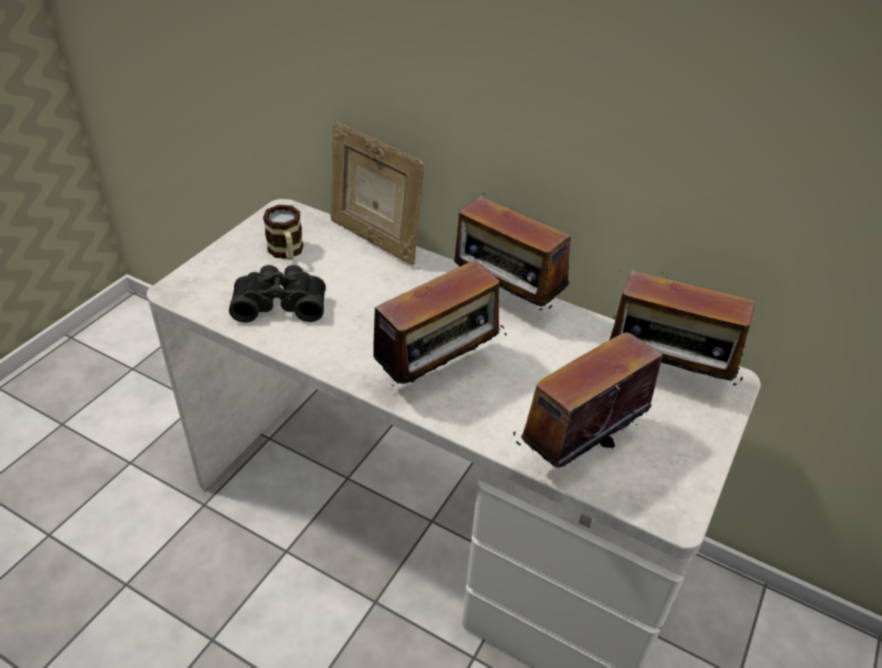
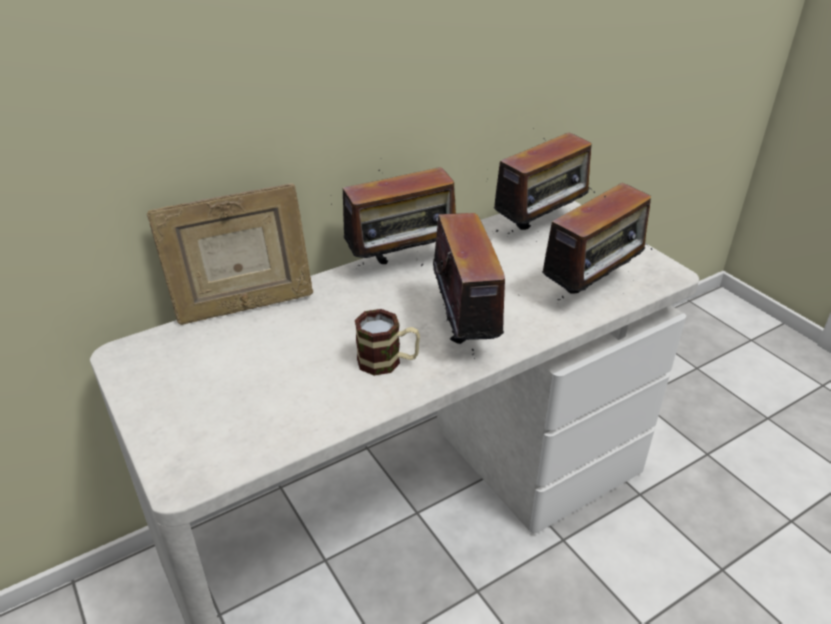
camera: 60 degrees left, 5 degrees down
(280, 303) = (286, 399): black binoculars -> none
(287, 253) = (204, 371): mug -> mug (388, 362)
(577, 449) = (591, 290): radio -> radio turned 120 degrees counterclockwise

